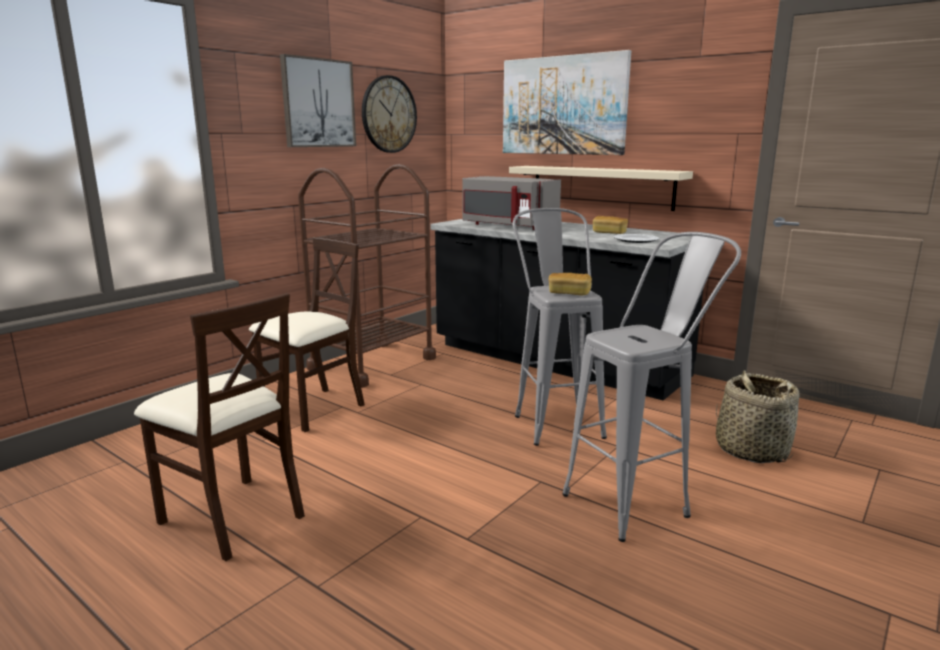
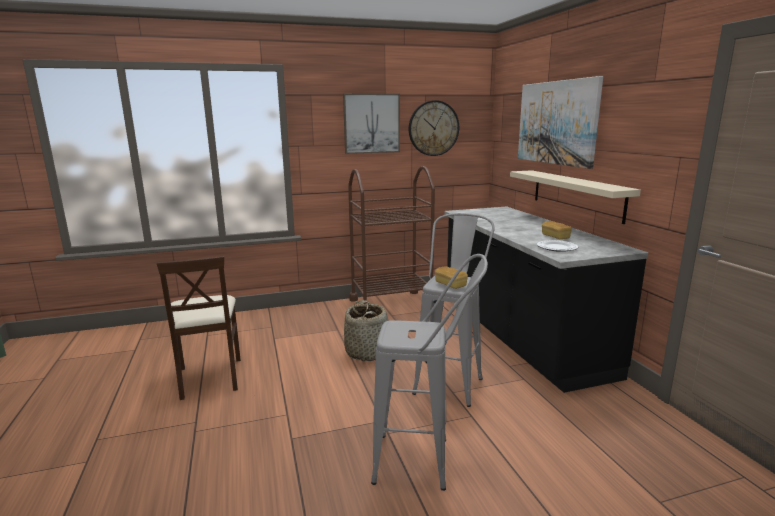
camera: 35 degrees right, 0 degrees up
(313, 409) = (320, 326): beige chair -> none
(507, 226) = (492, 219): grey microwave -> none
(751, 450) = (581, 462): basket -> basket (367, 352)

